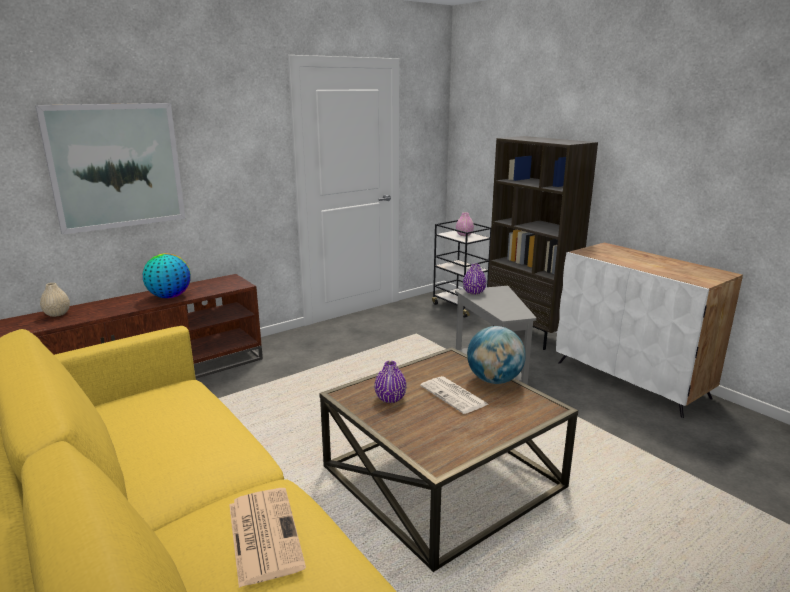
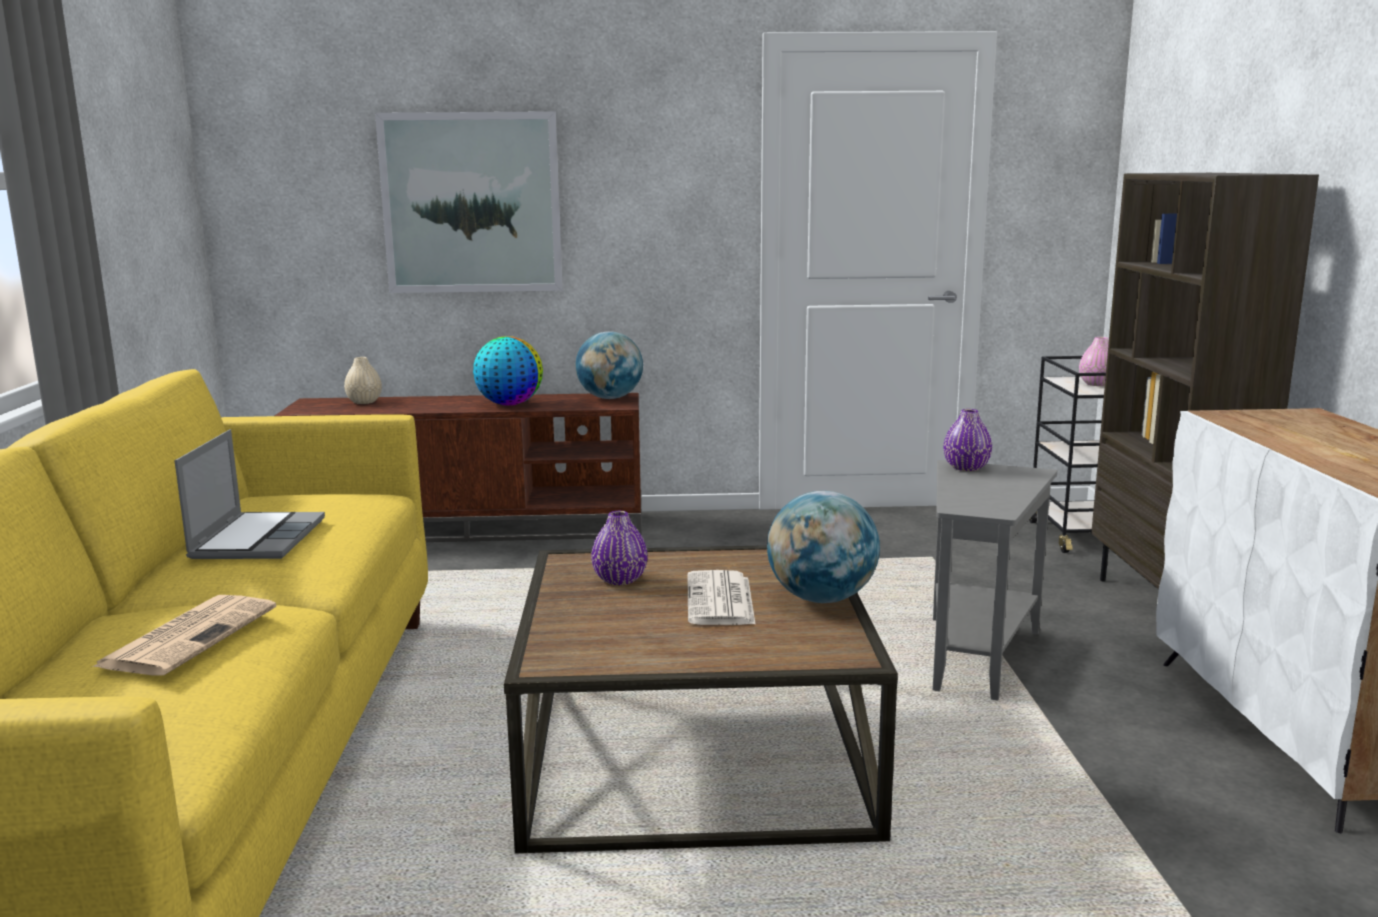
camera: 35 degrees right, 5 degrees down
(168, 443) = (257, 538): none -> laptop
(226, 281) = (610, 398): none -> globe

